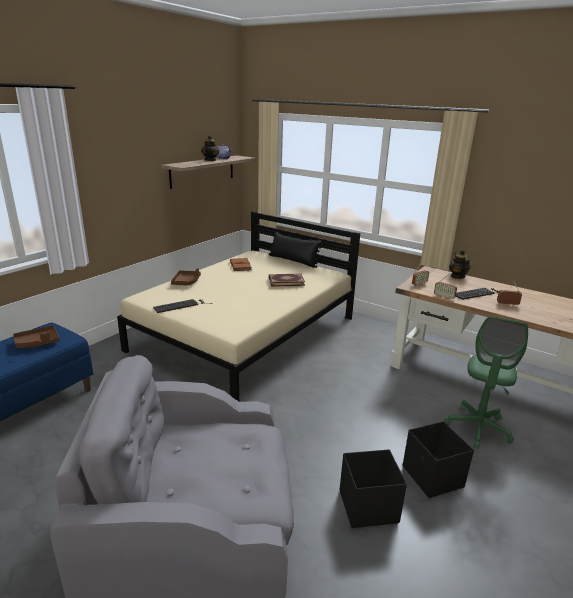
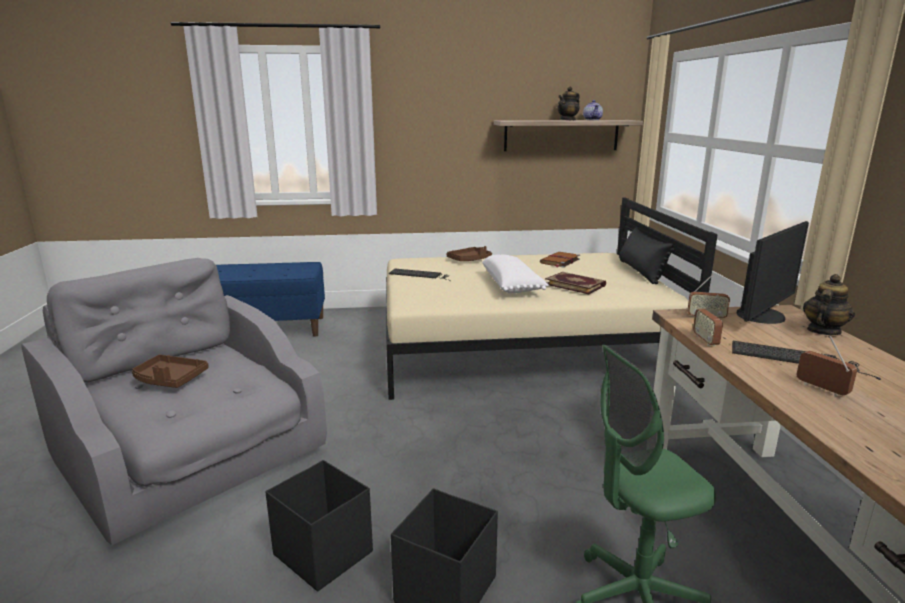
camera: 50 degrees right, 5 degrees down
(38, 342) = (284, 270): brown tray -> brown tray (169, 379)
(254, 293) = (512, 285): none -> white pillow
(431, 276) = (763, 316): none -> monitor

